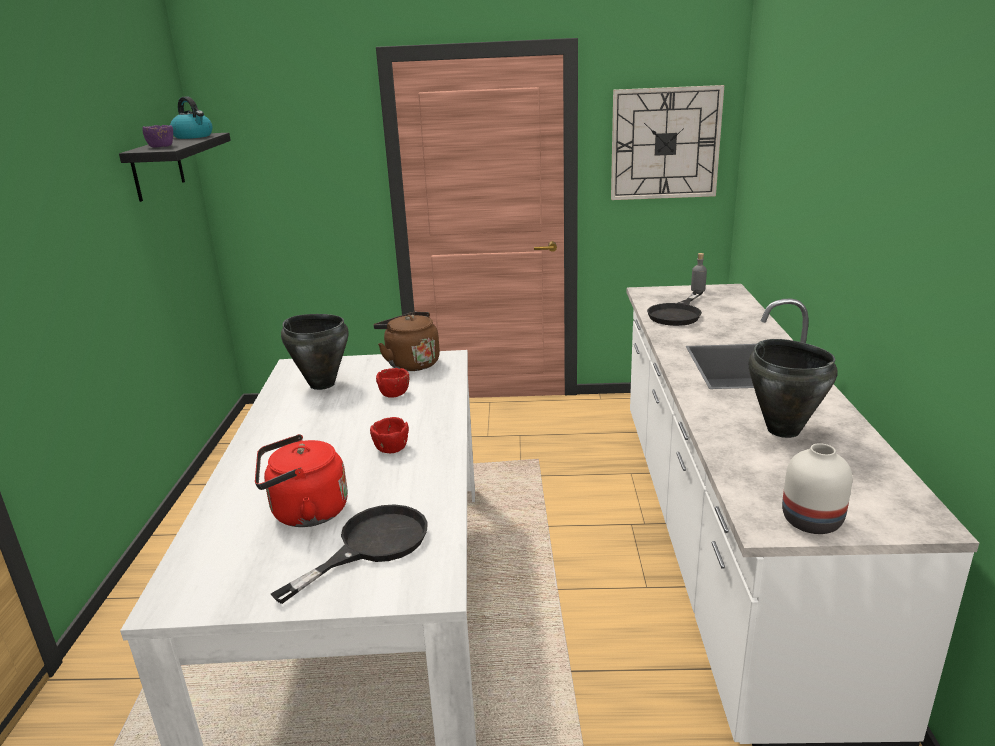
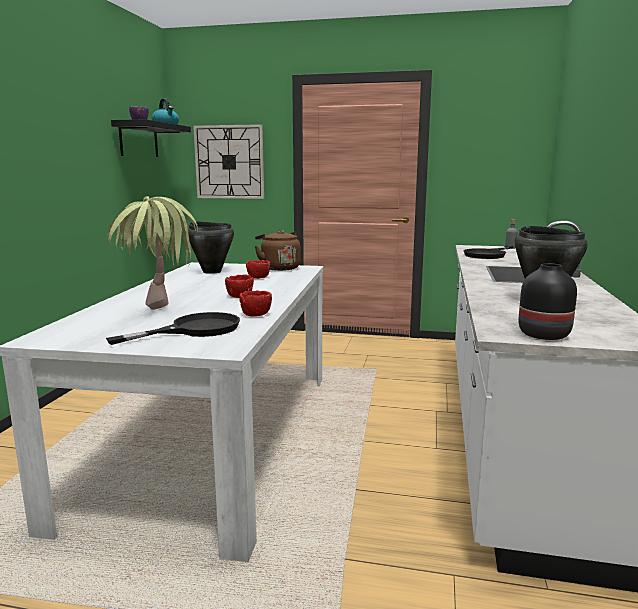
camera: 10 degrees right, 10 degrees down
(305, 513) = (159, 315): red kettle -> potted plant
(434, 494) = (256, 314): none -> red bowl
(665, 143) = (494, 147): wall clock -> wall clock (229, 162)
(811, 520) = (543, 334): white vase -> black vase

